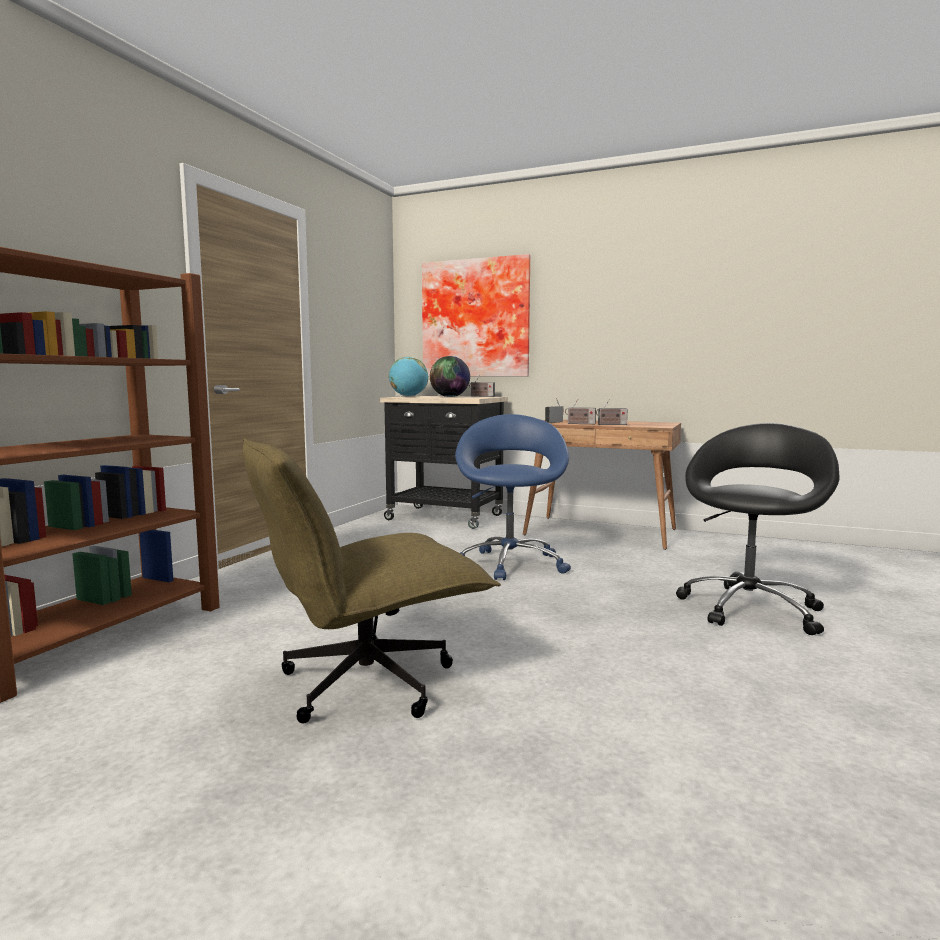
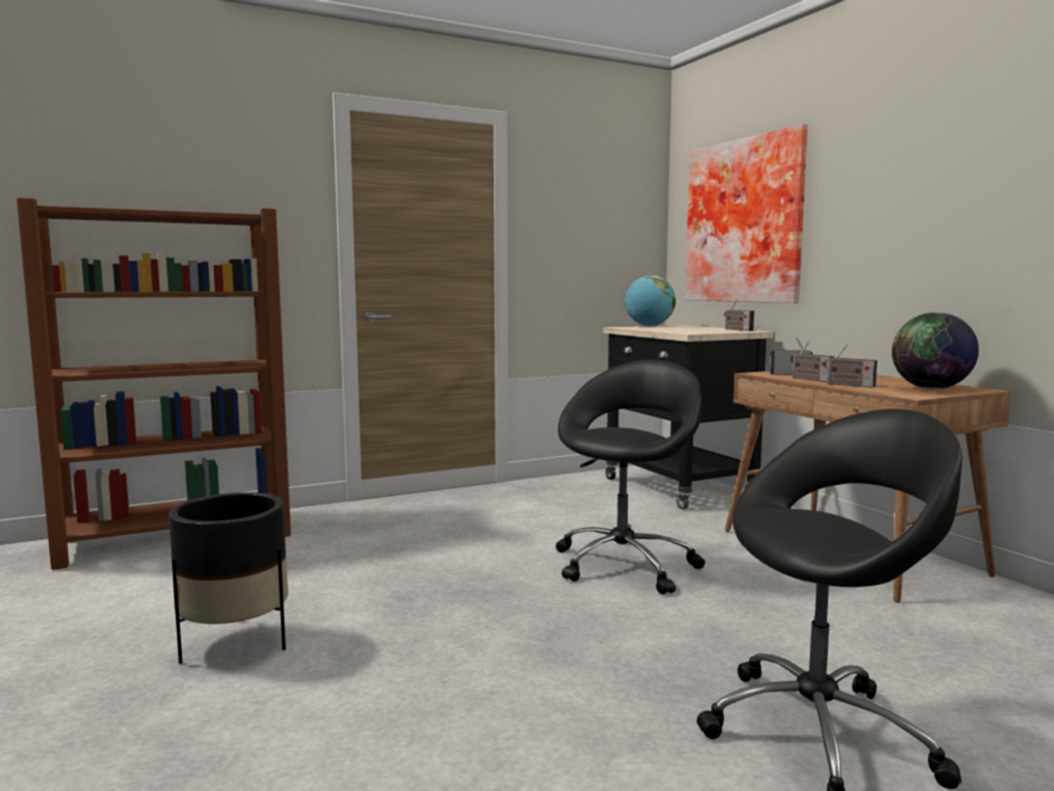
camera: 40 degrees right, 0 degrees up
(369, 682) = (235, 643): beige office chair -> black planter
(450, 397) = (687, 329): globe -> globe (931, 388)
(511, 564) = (626, 564): blue office chair -> black office chair

